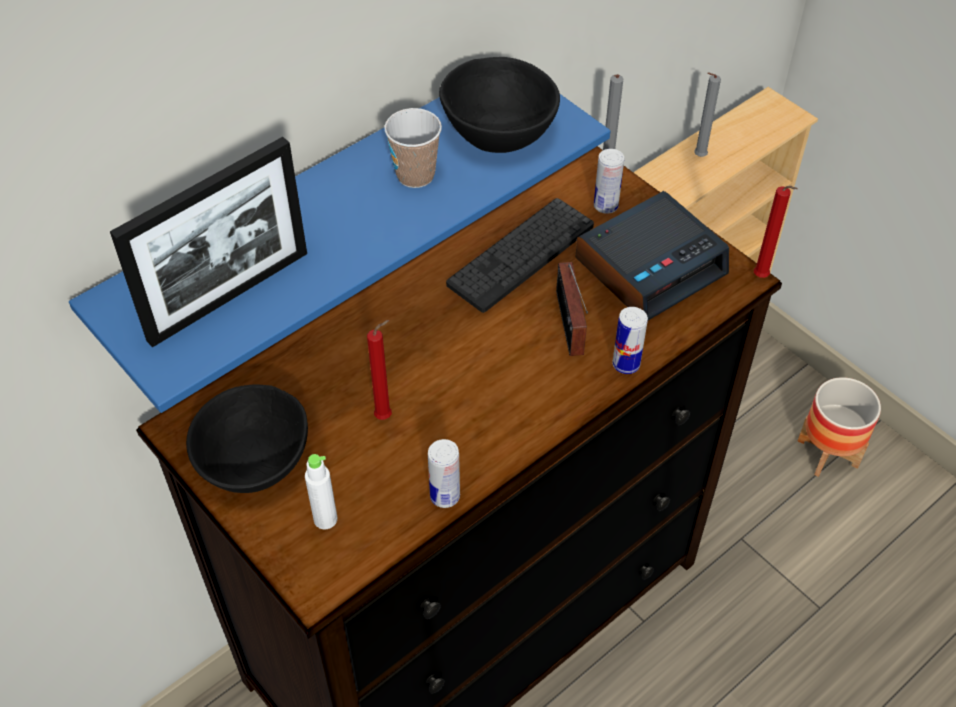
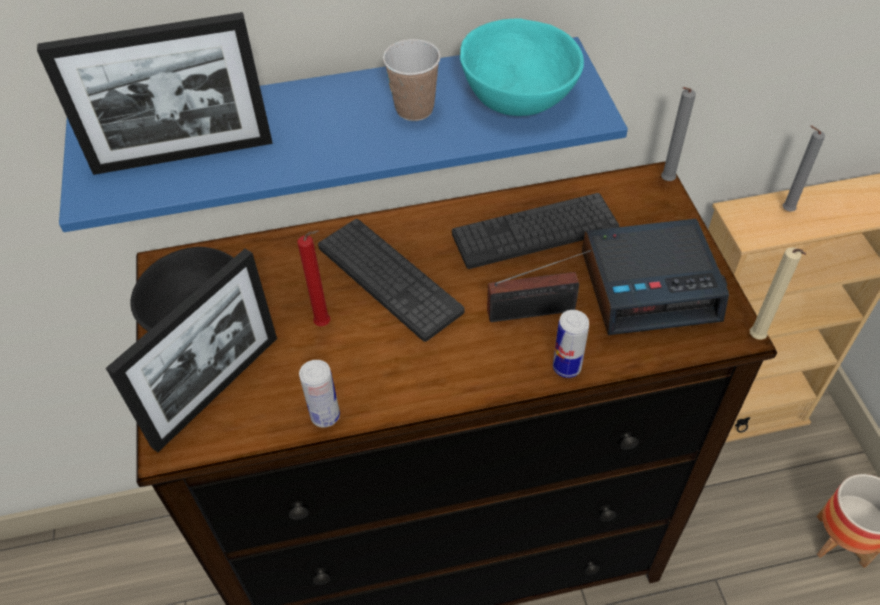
camera: 30 degrees right, 0 degrees up
(325, 519) = (216, 390): white bottle -> picture frame
(416, 350) = (389, 278): none -> keyboard
(498, 132) = (517, 96): black bowl -> turquoise bowl
(569, 327) = (536, 311): radio -> radio turned 120 degrees counterclockwise
(605, 206) = (642, 216): can -> none
(762, 278) = (757, 339): red candle -> beige candle

